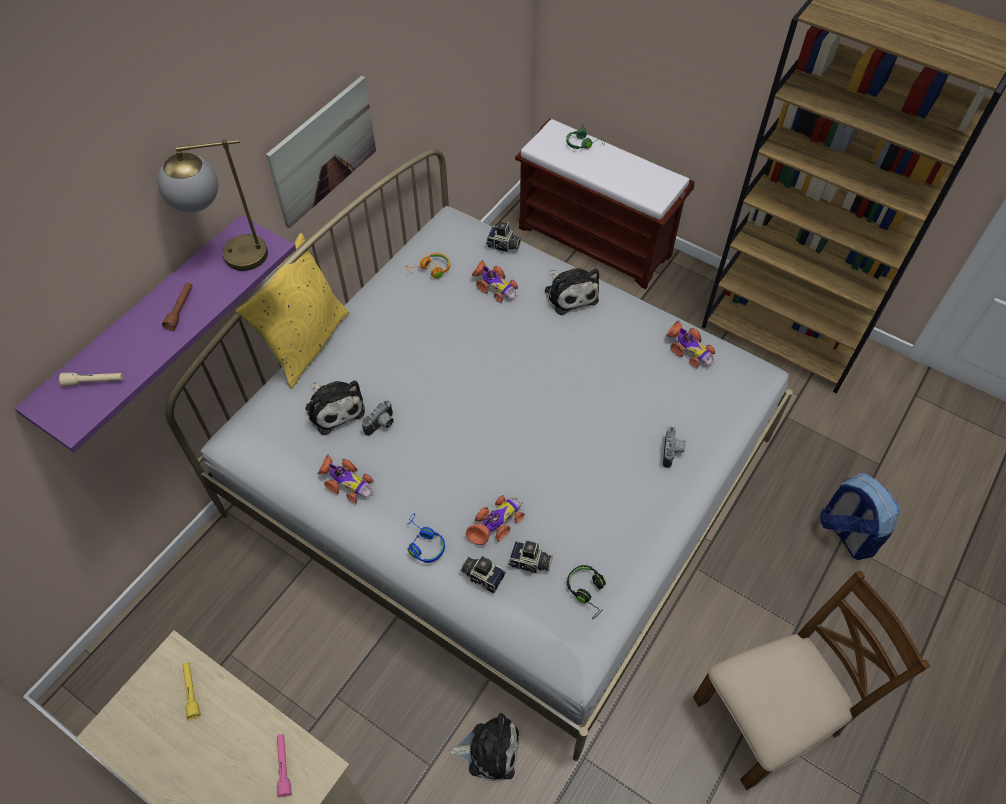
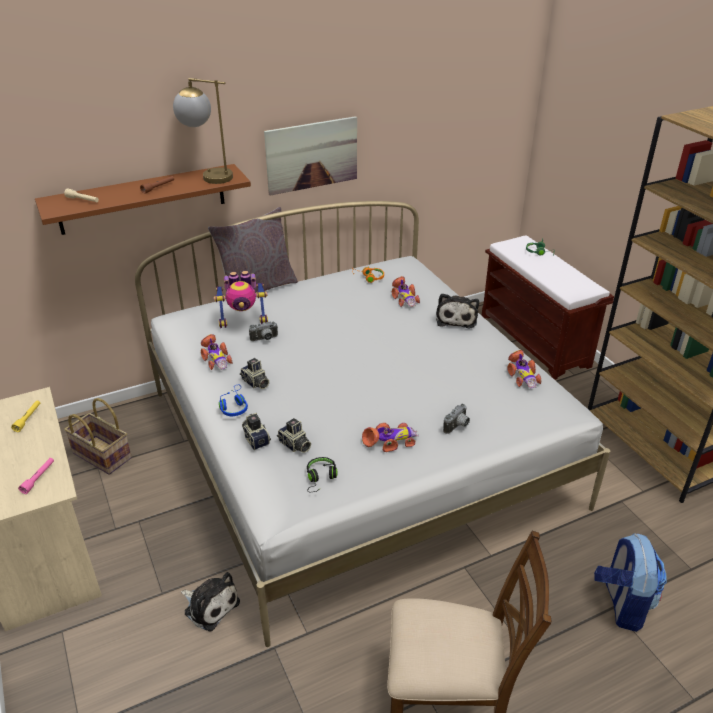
camera: 30 degrees right, 20 degrees down
(146, 323) = (142, 199): purple shelf -> brown shelf
(221, 637) = (101, 456): none -> basket
(305, 343) = (257, 288): yellow pillow -> grey pillow
(334, 408) = (243, 321): plush toy -> toy robot
(496, 523) = (291, 415): toy car -> toy car (390, 441)
(503, 246) = (430, 281): camera -> camera (255, 383)

